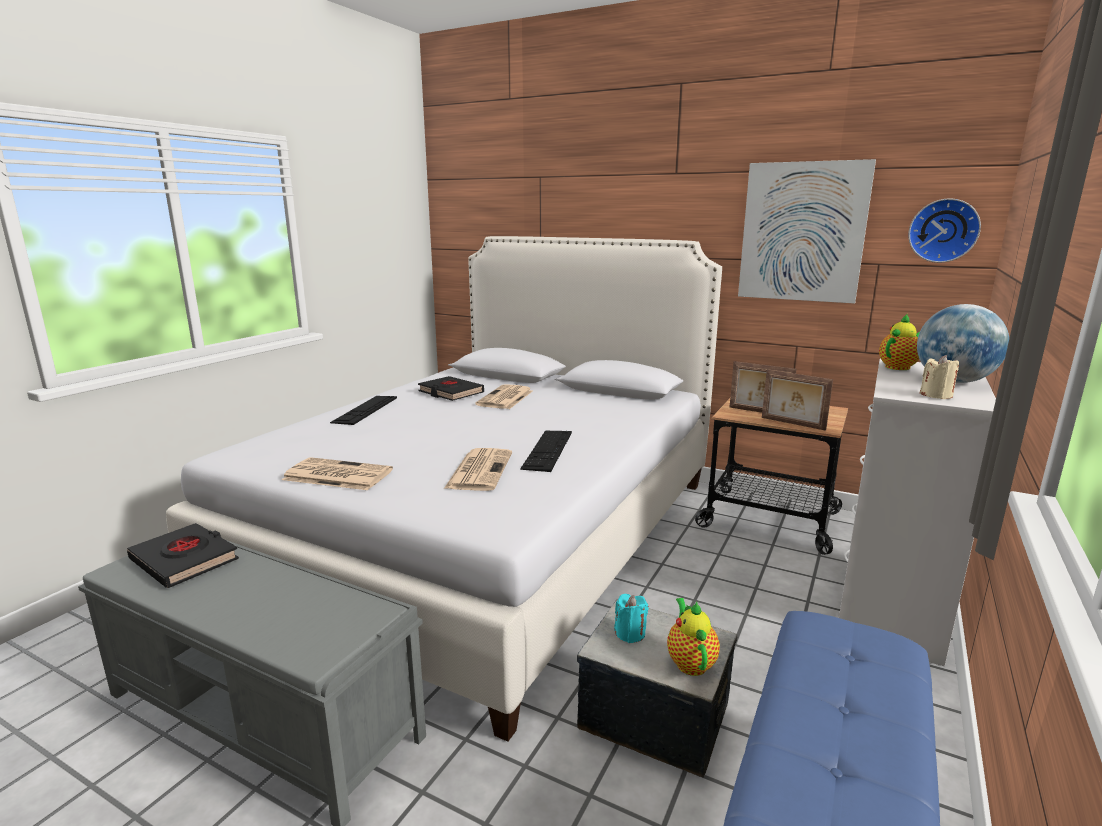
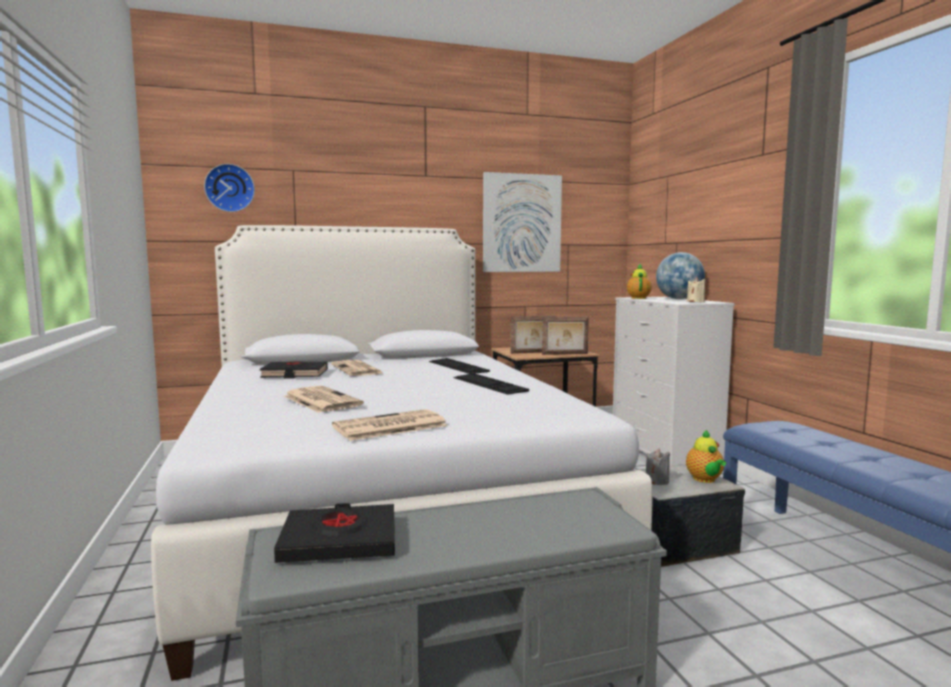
camera: 45 degrees left, 10 degrees down
(365, 409) = (250, 395): keyboard -> keyboard (457, 366)
(479, 470) = (483, 400): newspaper -> newspaper (320, 400)
(630, 633) = (657, 481): turquoise candle -> grey candle
(690, 662) = (705, 480): teapot -> teapot turned 135 degrees counterclockwise
(943, 230) = (600, 222): wall clock -> wall clock (230, 188)

